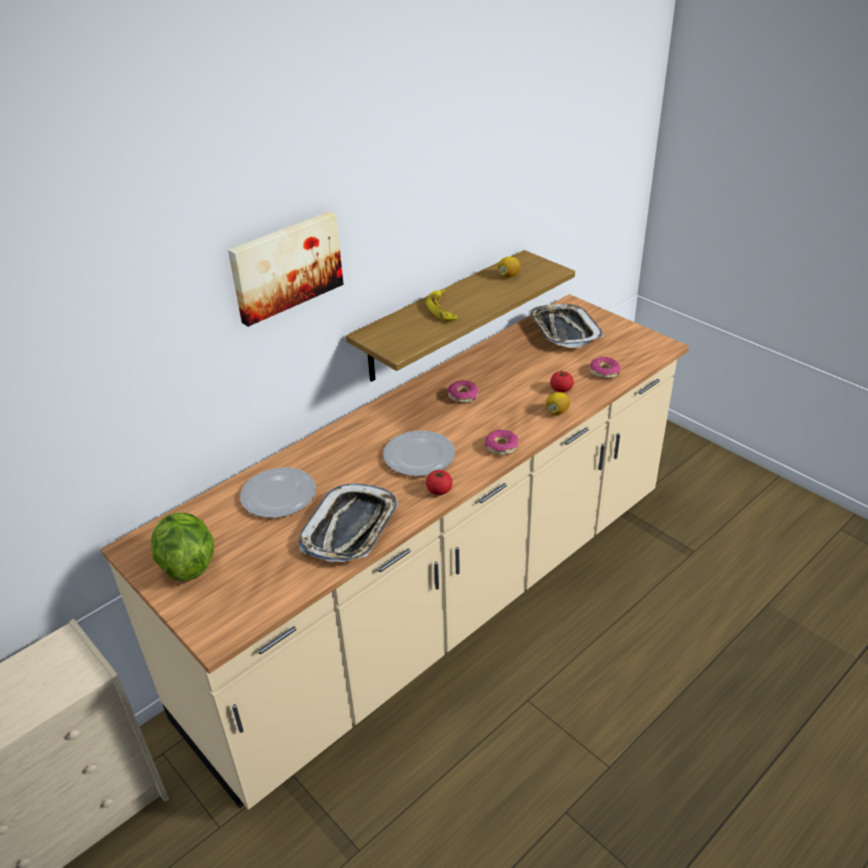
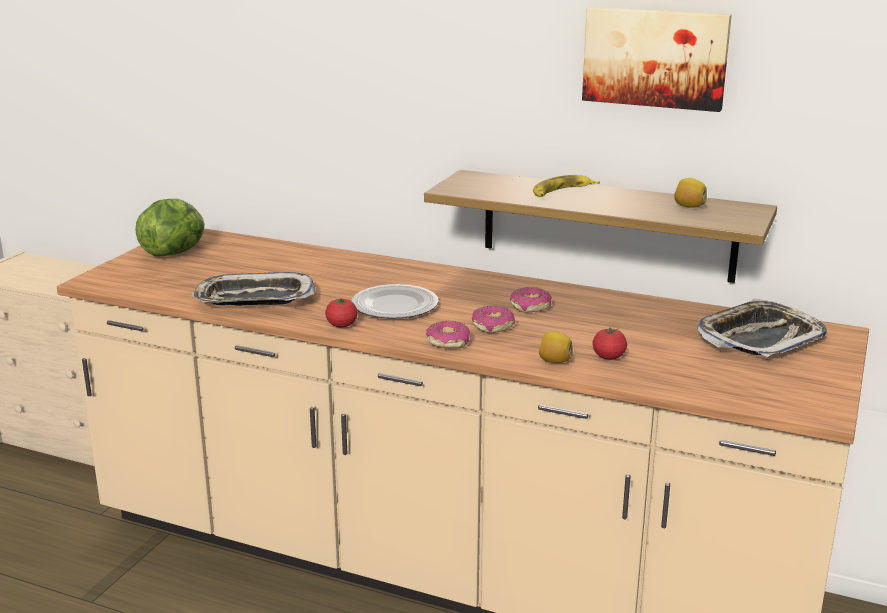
camera: 65 degrees right, 15 degrees down
(279, 495) = (286, 263): plate -> none
(285, 266) = (398, 51): picture -> picture (655, 57)
(604, 372) = (687, 378): donut -> donut (493, 326)

